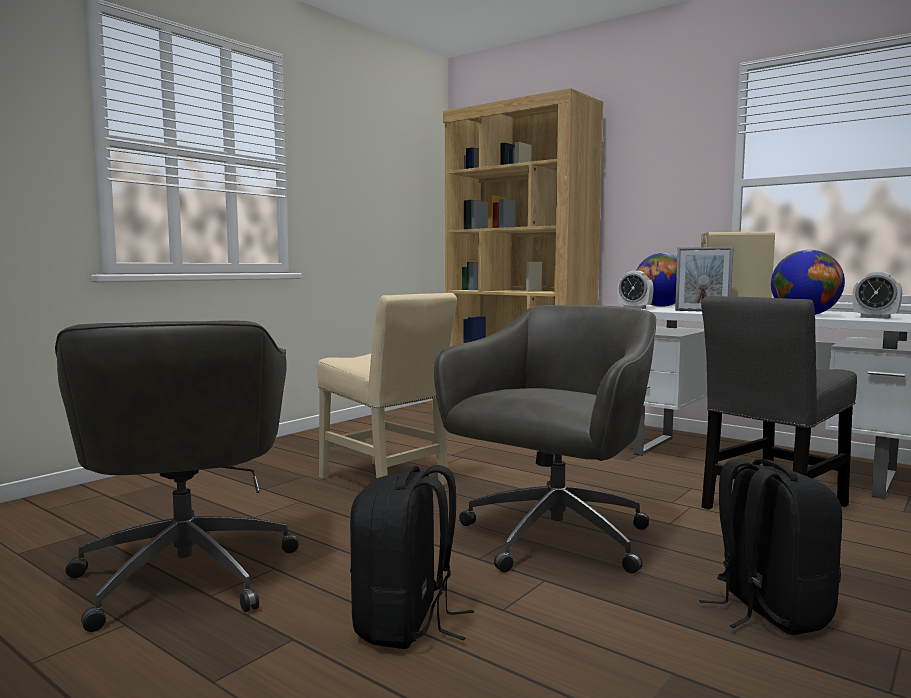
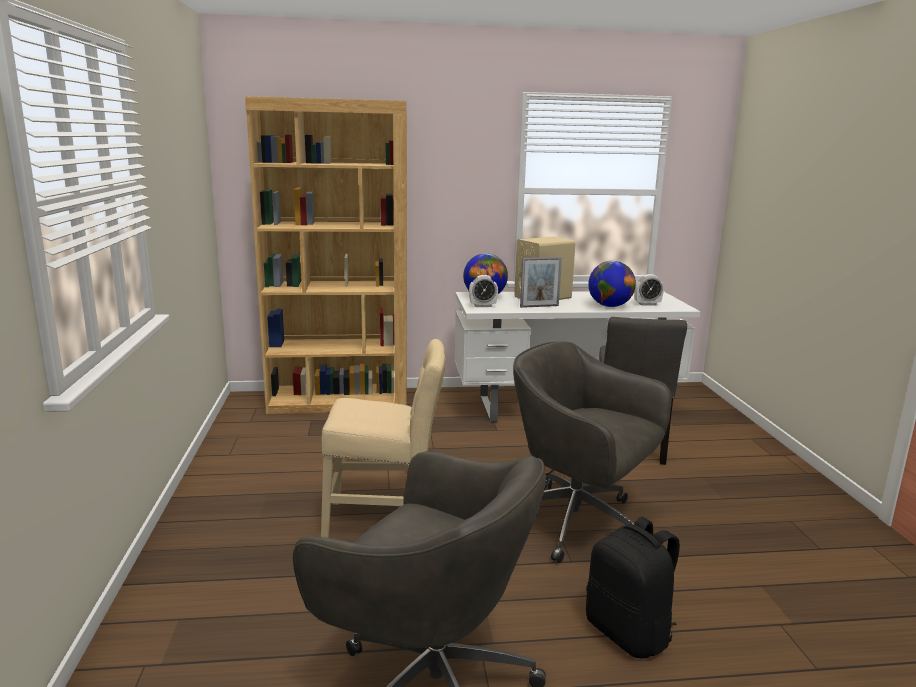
camera: 45 degrees left, 10 degrees up
(552, 539) = (578, 524): grey office chair -> grey office chair turned 45 degrees counterclockwise
(768, 611) = (731, 525): black backpack -> none

